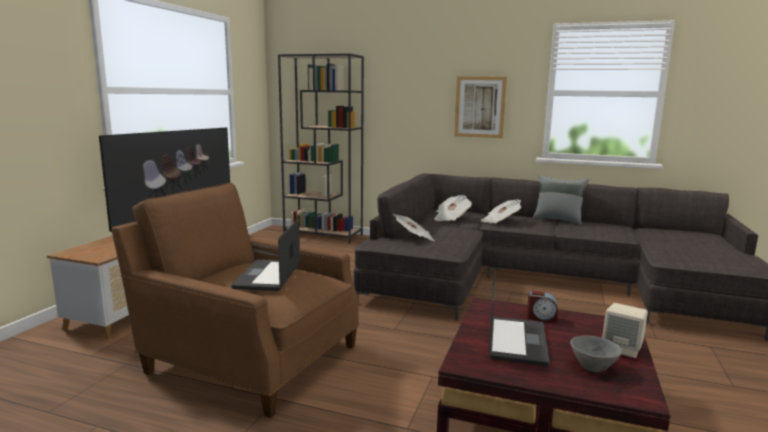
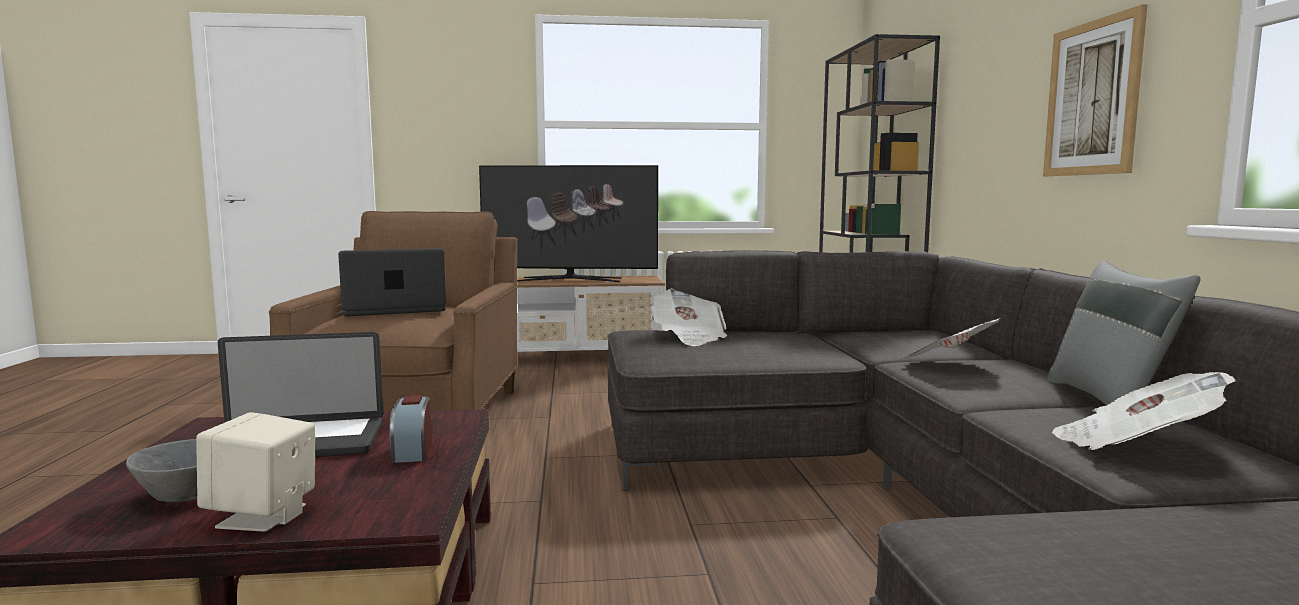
camera: 65 degrees right, 5 degrees down
(451, 218) = (882, 341): newspaper -> newspaper (1133, 447)

